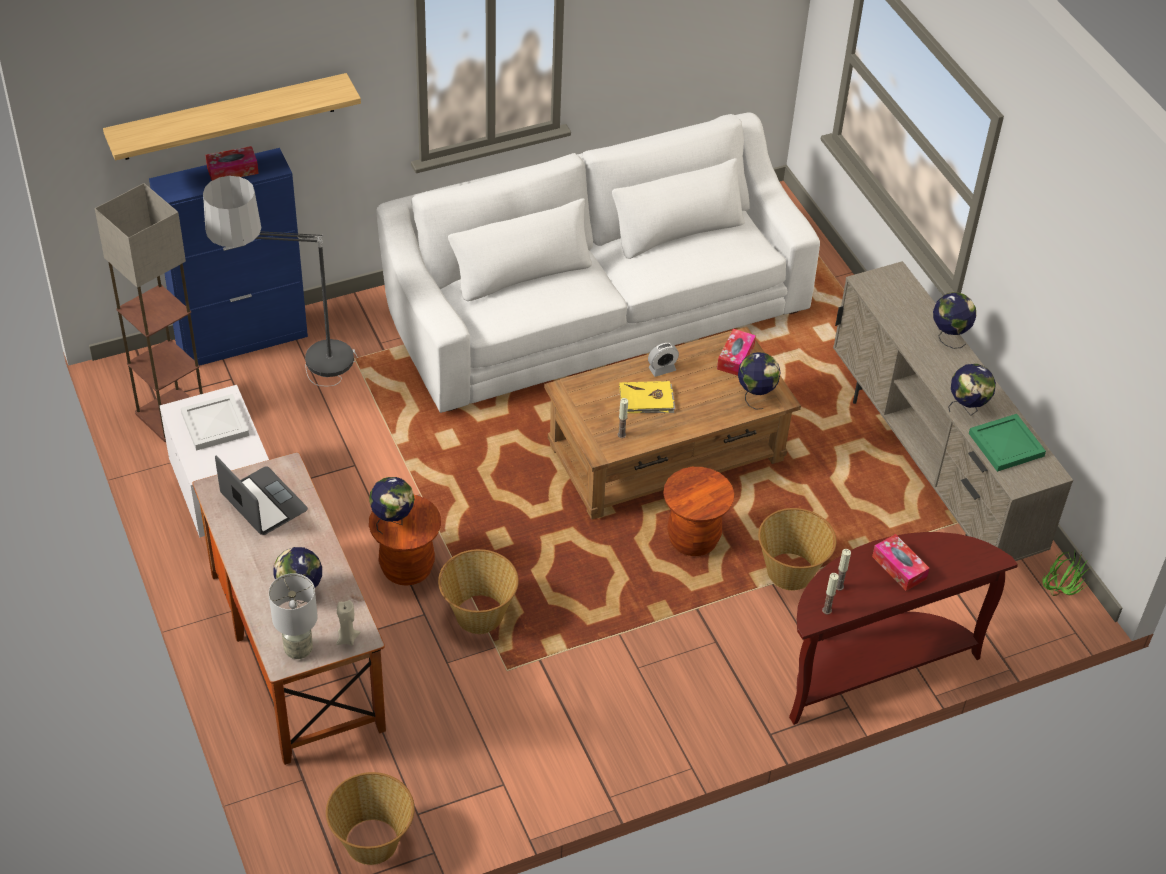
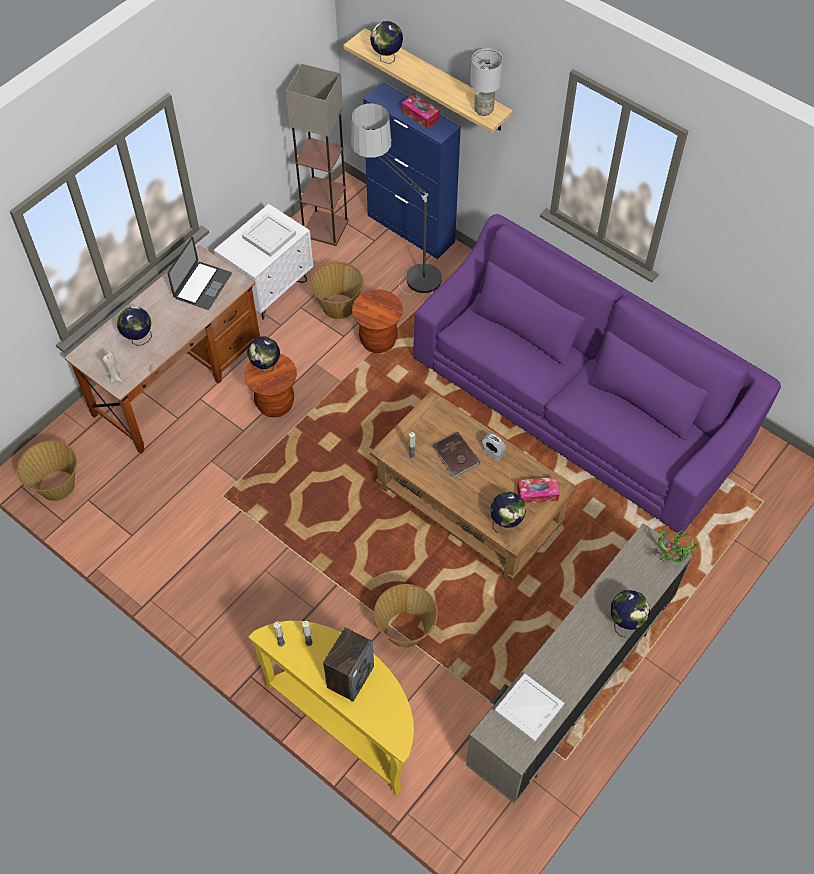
camera: 65 degrees right, 10 degrees up
(298, 650) = (94, 359): grey table lamp -> grey table lamp (483, 110)
(478, 614) = (259, 460): basket -> basket (338, 306)
(597, 311) = (579, 403): white sofa -> purple sofa
(646, 400) = (455, 456): yellow book -> brown book
(693, 539) = (398, 555): brown stool -> brown stool (378, 341)
(873, 667) = (347, 721): brown console table -> yellow console table
(899, 568) = (350, 676): tissue box -> speaker
(967, 409) = (550, 665): globe -> globe (387, 58)
(1007, 445) = (529, 710): green tray -> white tray
(1060, 593) = (499, 835): potted plant -> potted plant (670, 561)

